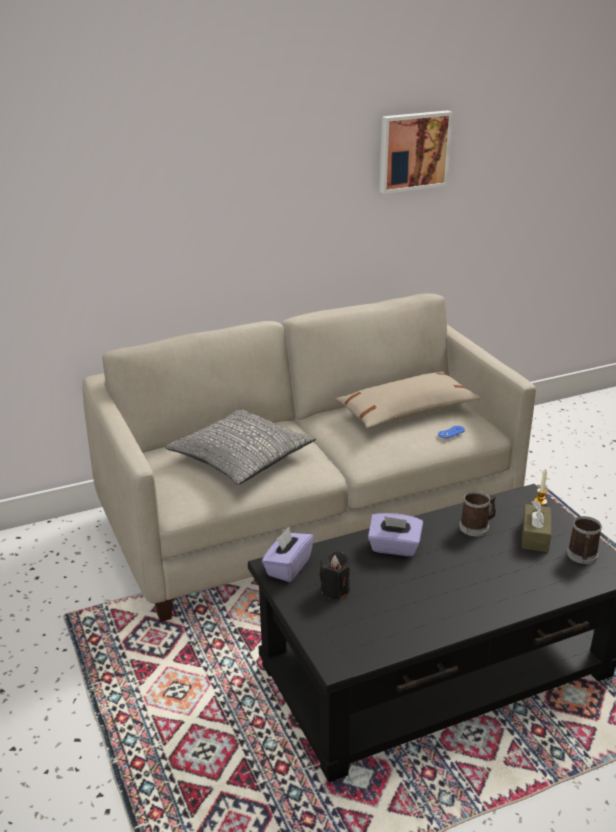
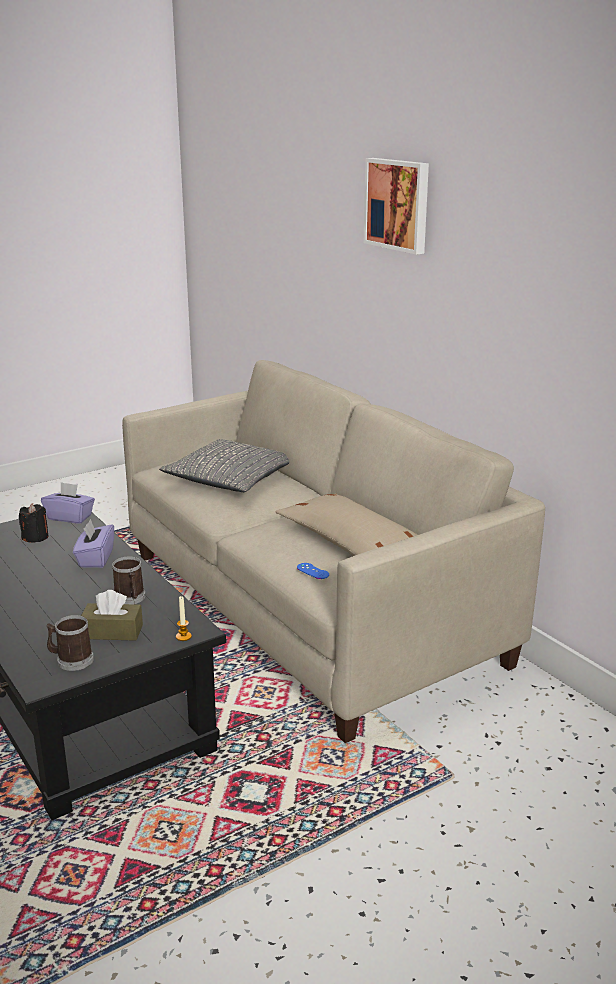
camera: 80 degrees right, 5 degrees down
(413, 151) = (552, 270): picture -> picture (398, 204)

